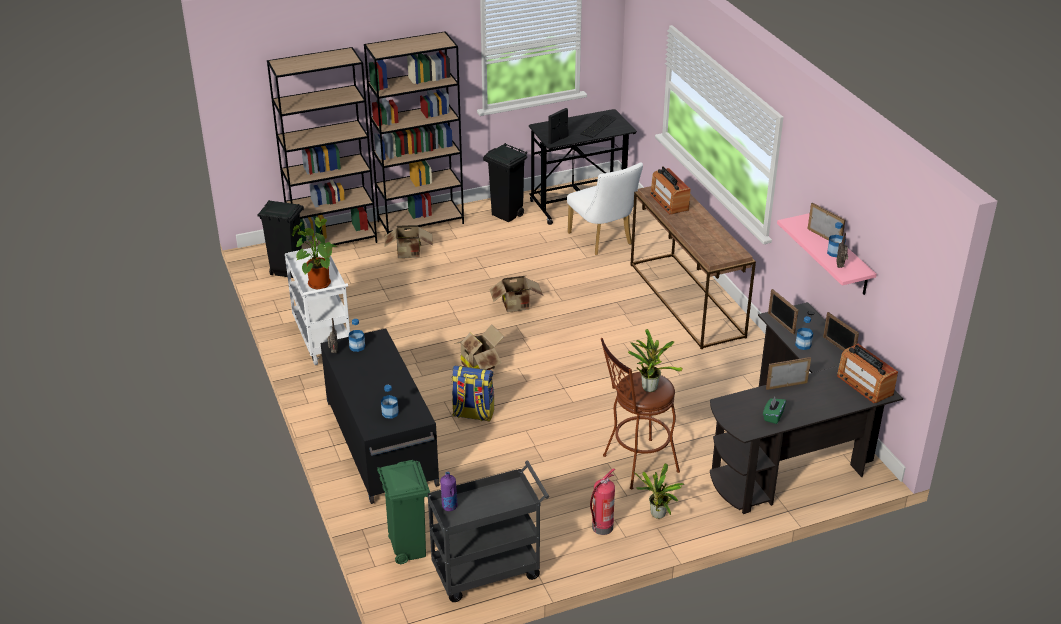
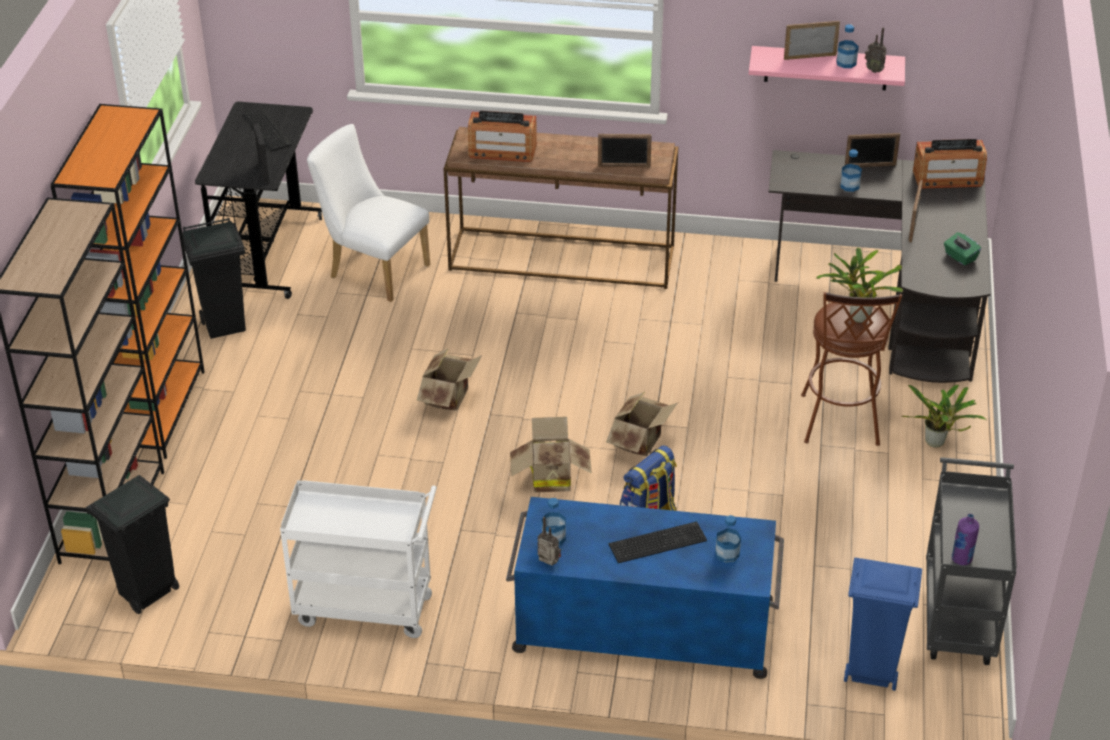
camera: 60 degrees left, 5 degrees up
(317, 283) = (374, 523): potted plant -> none
(381, 383) = (655, 541): none -> keyboard
(381, 442) = (642, 626): black cabinet -> blue cabinet
(408, 549) = (870, 672): green trash can -> blue trash can
(409, 254) = (228, 450): cardboard box -> cardboard box (641, 442)
(421, 222) = (156, 411): beige bookcase -> orange bookcase
(602, 528) = (931, 494): fire extinguisher -> none
(603, 241) = (373, 270): white chair -> white chair turned 150 degrees counterclockwise
(781, 323) = (799, 183): picture frame -> picture frame (624, 166)

